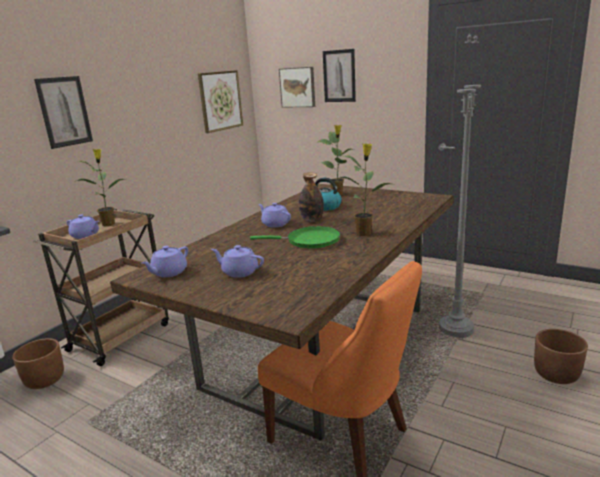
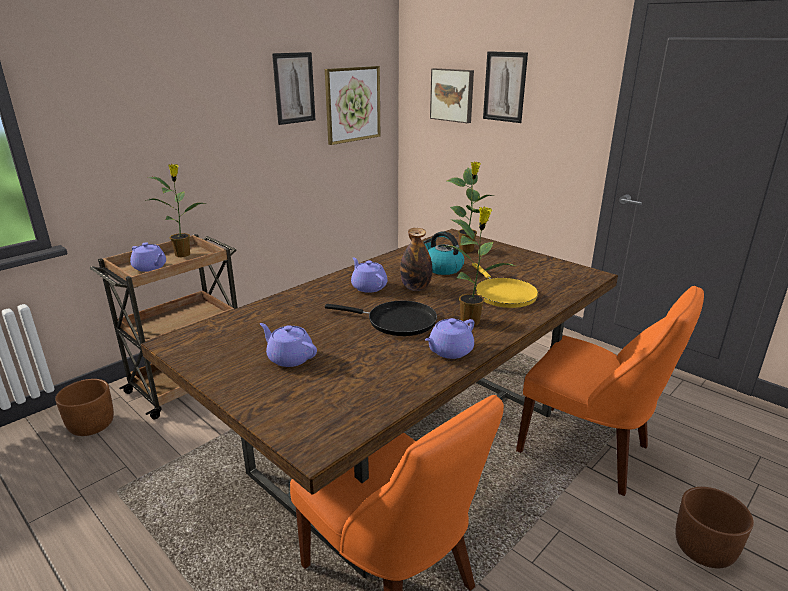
camera: 10 degrees right, 5 degrees up
(64, 111) = (144, 113): picture -> picture (294, 88)
(168, 273) = (209, 343): purple teapot -> purple teapot (449, 351)
(309, 241) = (396, 322): green frying pan -> black frying pan
(378, 215) = (503, 294): none -> yellow frying pan
(456, 329) = (589, 451): grey floor lamp -> orange chair

